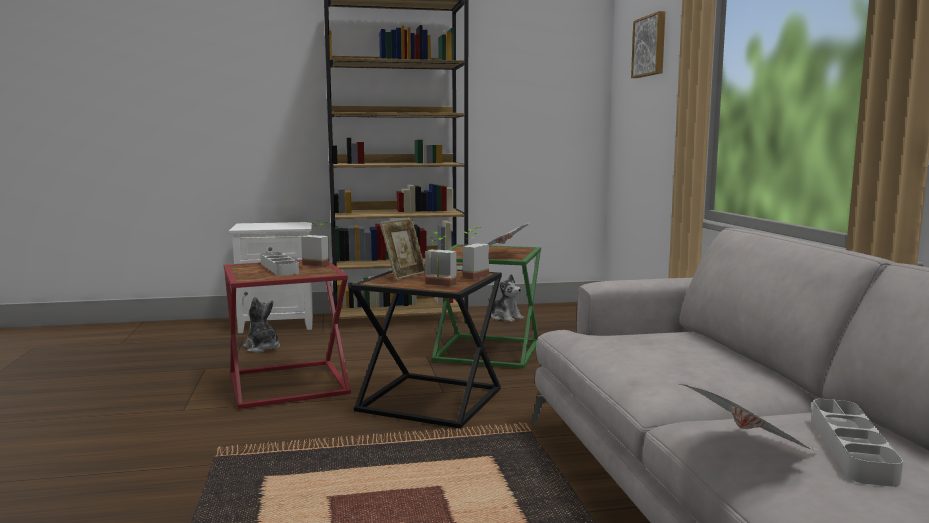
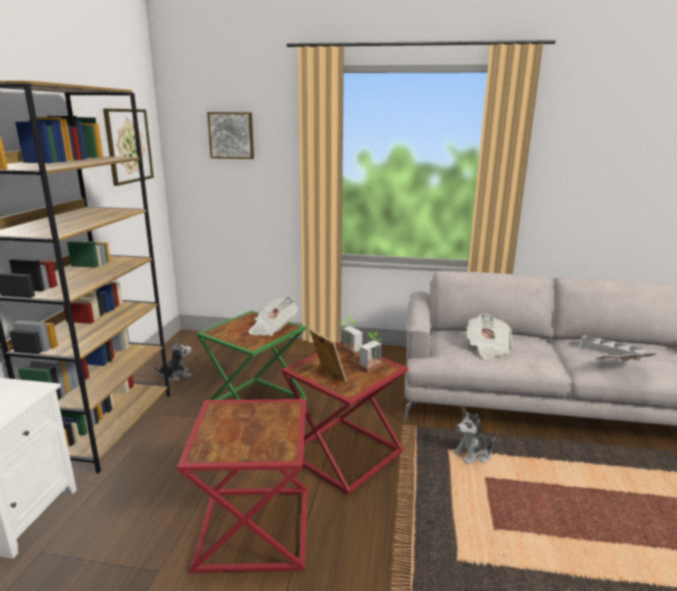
camera: 70 degrees left, 10 degrees up
(262, 348) = (109, 538): plush toy -> plush toy (474, 454)
(279, 268) = (241, 430): grey tray -> none
(319, 264) = (238, 406): potted plant -> none
(433, 400) = (343, 452): black side table -> red side table
(543, 66) = (128, 146): none -> picture
(656, 352) = (488, 348): none -> newspaper

